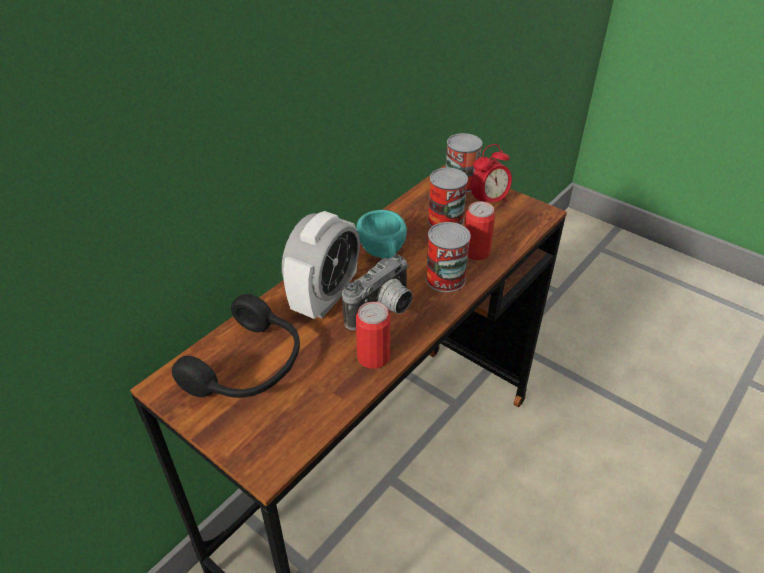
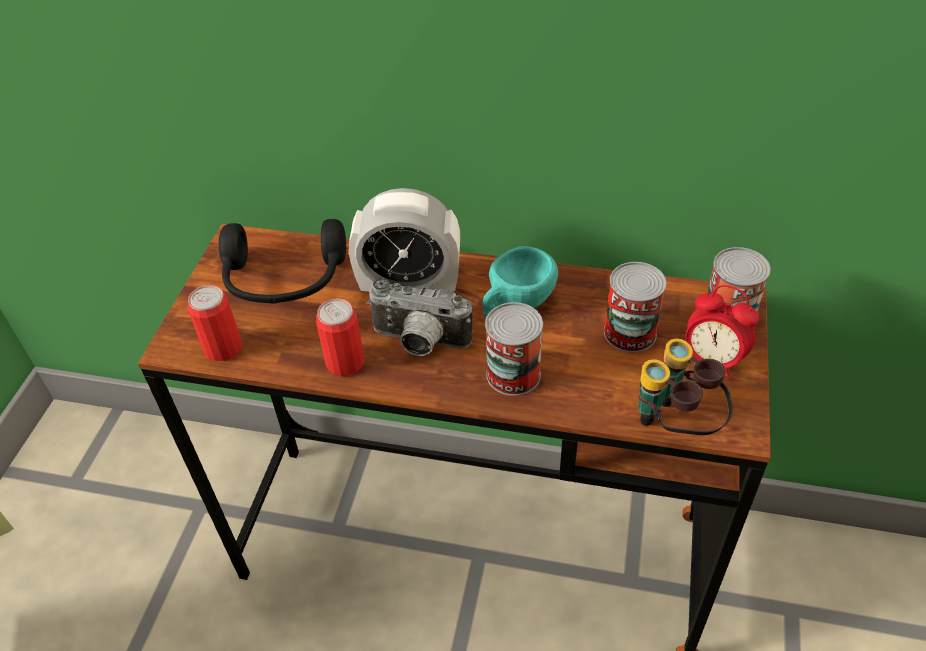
camera: 65 degrees right, 5 degrees up
(476, 252) = (587, 385): can -> can (223, 348)
(527, 232) = (675, 426): none -> binoculars

